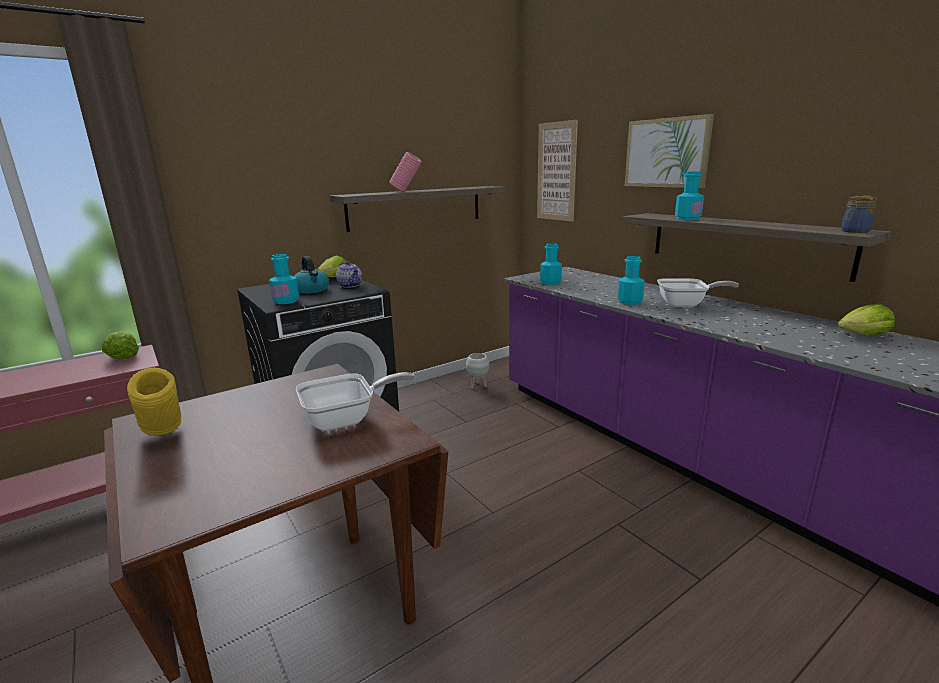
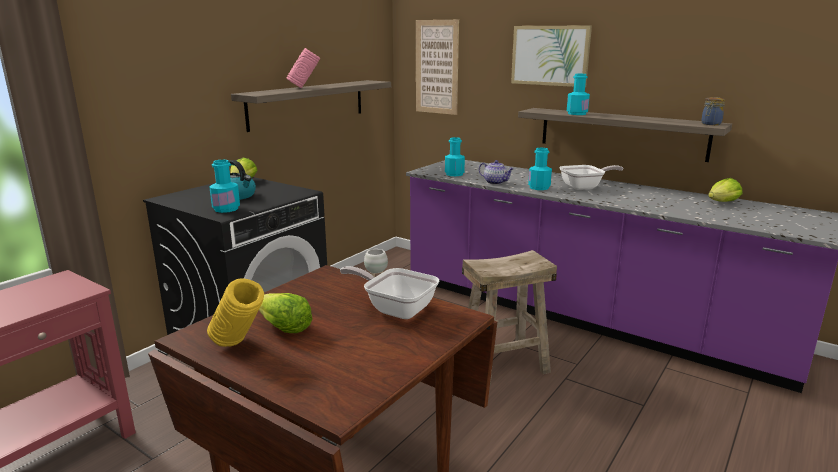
camera: 20 degrees left, 0 degrees up
(123, 356) = (49, 285): lettuce -> lettuce (283, 327)
(347, 419) = (395, 308): frying pan -> frying pan turned 105 degrees counterclockwise
(350, 285) = (274, 188): teapot -> teapot (496, 182)
(556, 493) = (503, 364): none -> beige stool

